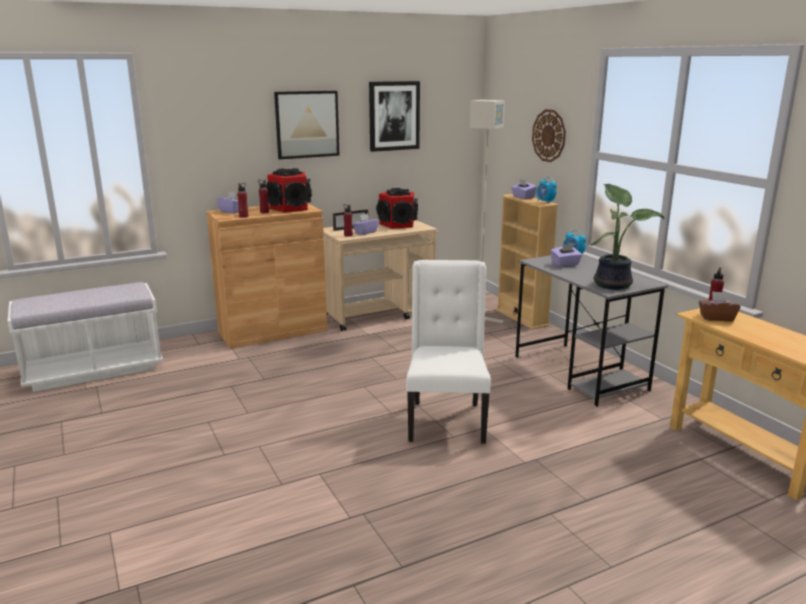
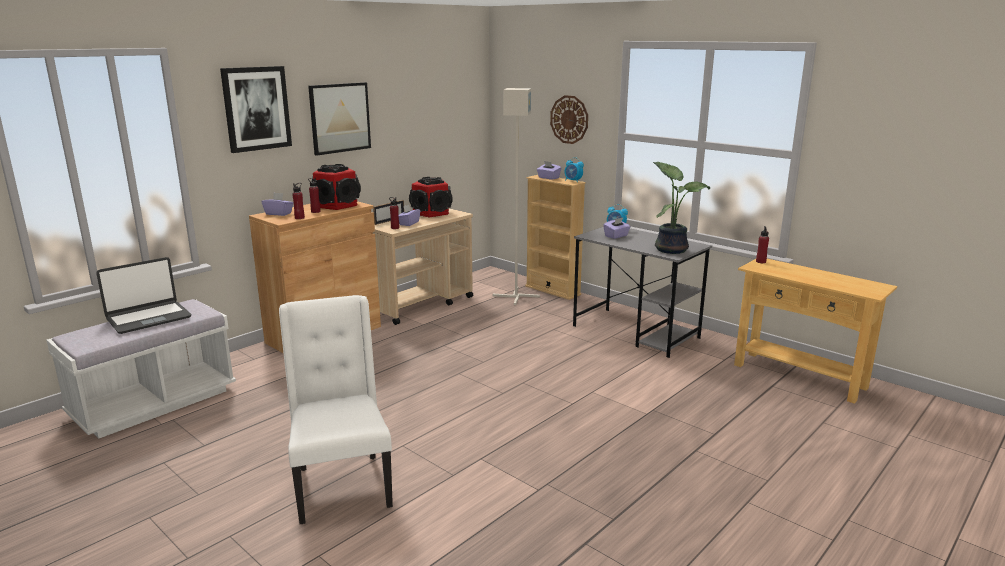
camera: 20 degrees left, 0 degrees up
(91, 293) = (148, 318): none -> laptop
(394, 116) = (416, 105): picture -> picture (256, 108)
(446, 421) = (556, 391): white chair -> white chair (342, 486)
(716, 318) = (769, 268): brown tissue box -> none

